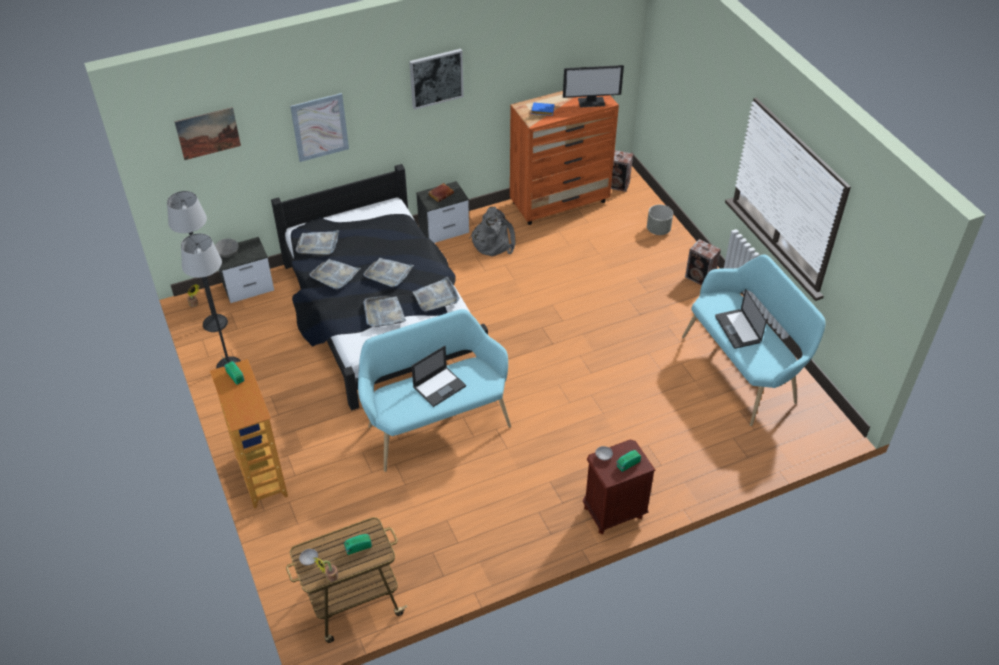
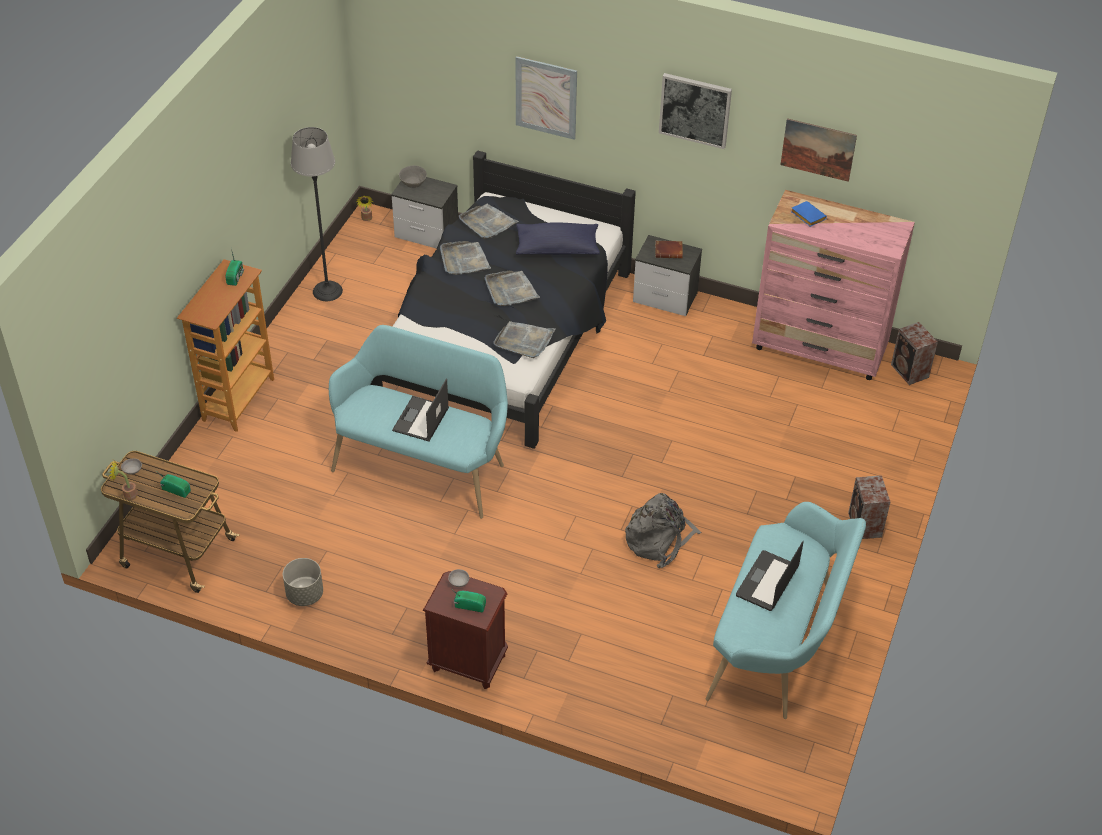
camera: 45 degrees right, 0 degrees up
(208, 133) = (424, 42): picture -> picture (818, 149)
(215, 323) = (362, 246): floor lamp -> none
(380, 232) = (557, 248): none -> blue pillow
(384, 313) = (460, 323): grey tray -> none
(440, 386) = (420, 420): laptop -> laptop turned 105 degrees clockwise
(493, 242) = (697, 342): grey backpack -> grey backpack (659, 540)
(560, 202) = (820, 348): orange dresser -> pink dresser
(591, 101) = (875, 238): monitor -> none
(658, 230) = (888, 447): grey planter -> grey planter (304, 594)

